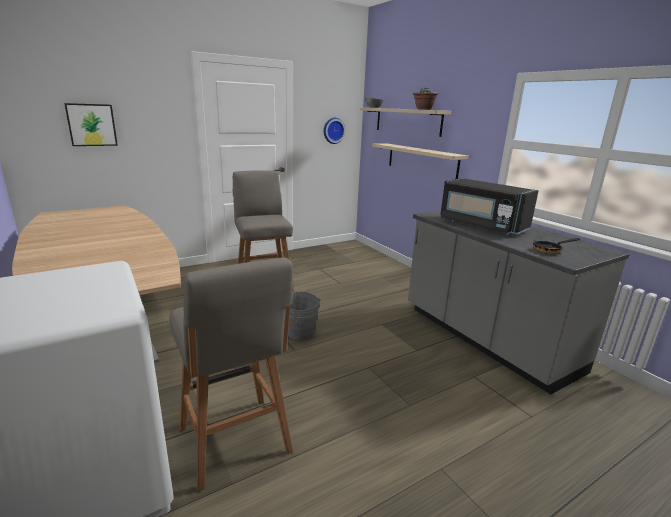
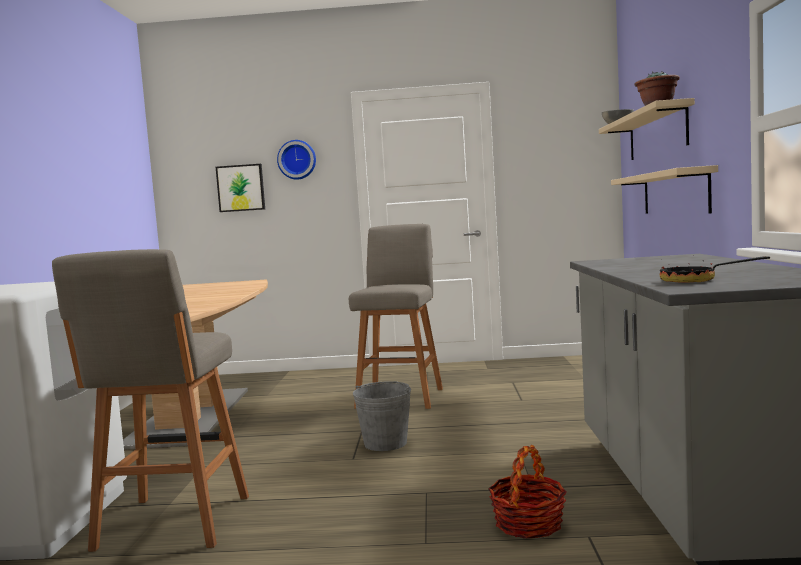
camera: 35 degrees right, 15 degrees down
(333, 130) = (565, 171): wall clock -> wall clock (297, 160)
(442, 376) = (528, 524): none -> basket
(481, 225) = (655, 265): black microwave -> none

